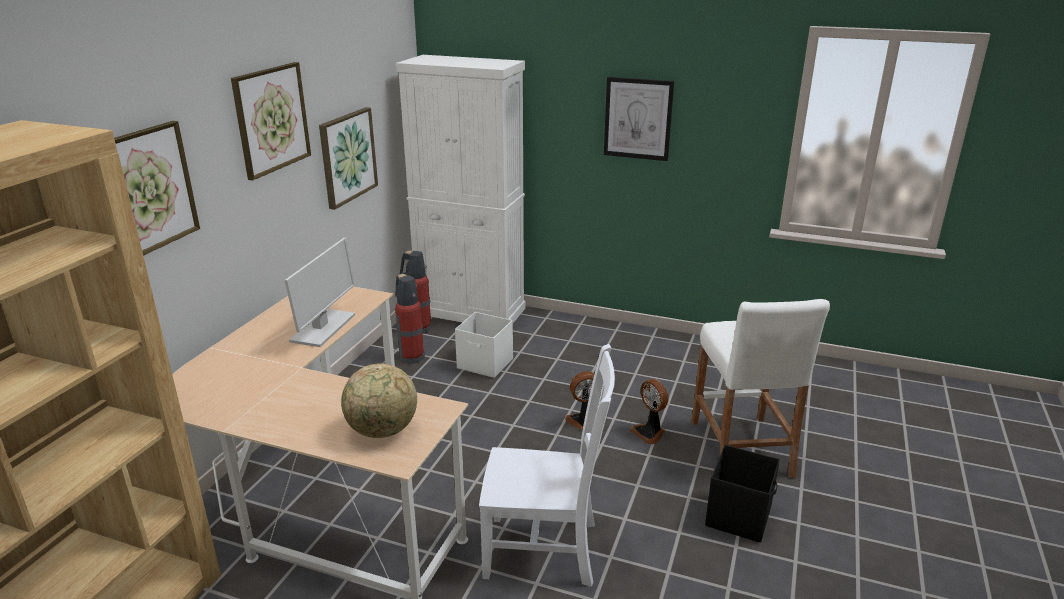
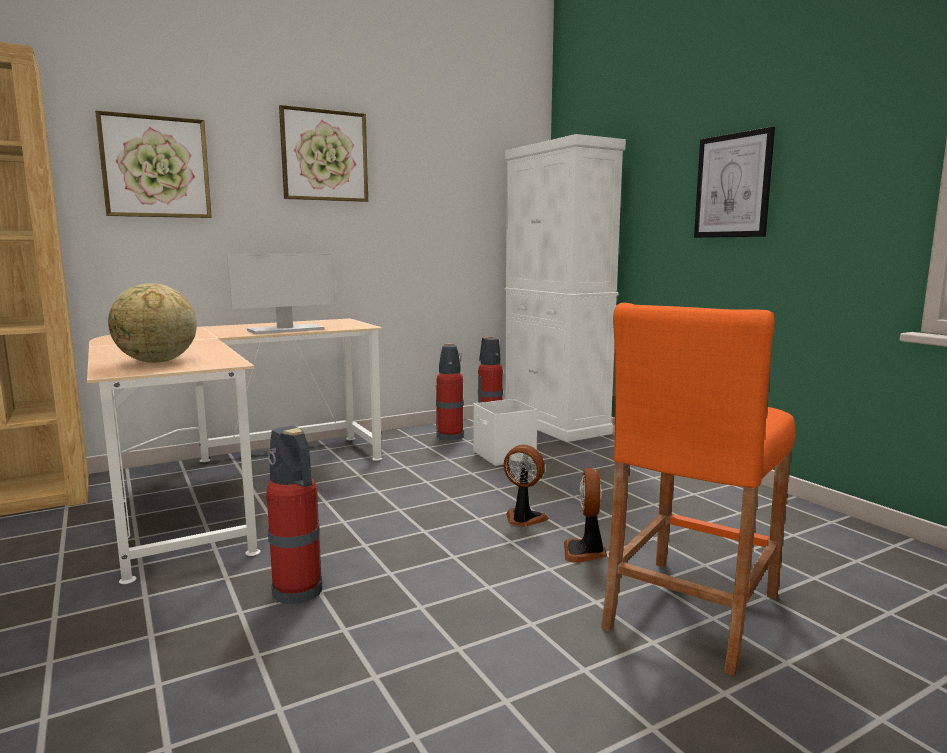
camera: 40 degrees right, 15 degrees down
(347, 157) = (425, 222): picture -> none
(545, 550) = (298, 592): white chair -> fire extinguisher
(739, 516) = (568, 673): black storage box -> none
(741, 448) = (691, 611): white stool -> orange stool

